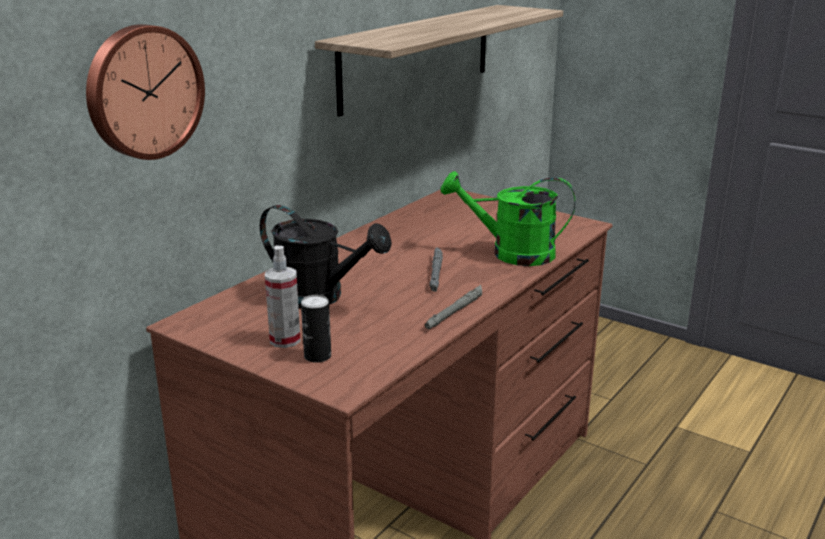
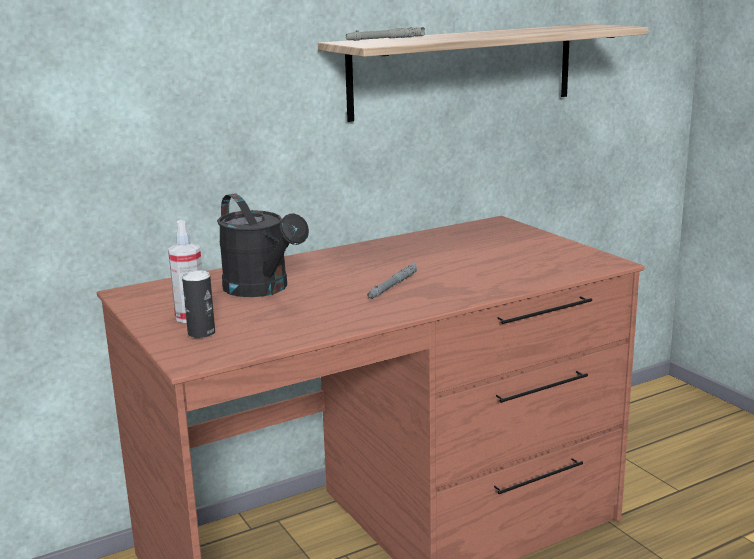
camera: 25 degrees right, 5 degrees down
(143, 92) = (107, 72): wall clock -> none
(456, 311) = (372, 317): grey flashlight -> grey flashlight (387, 38)
(511, 253) = (493, 278): green watering can -> none

